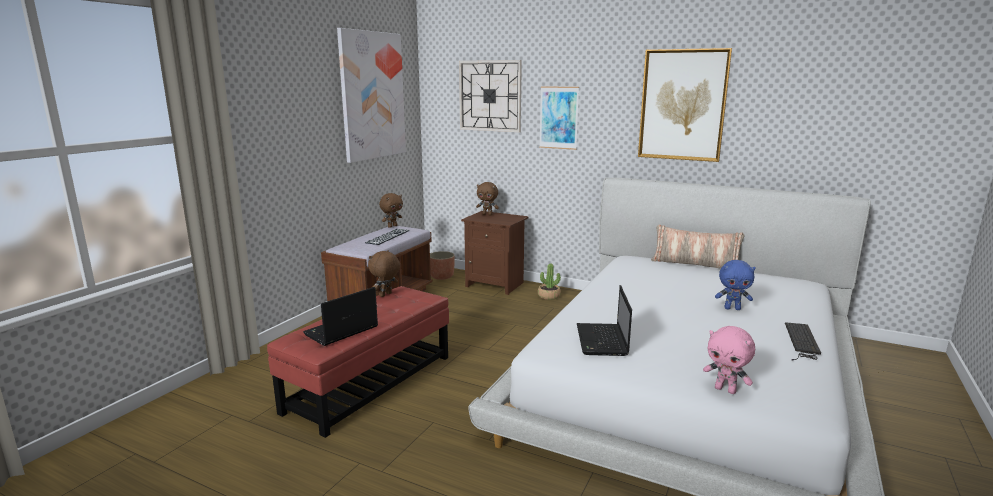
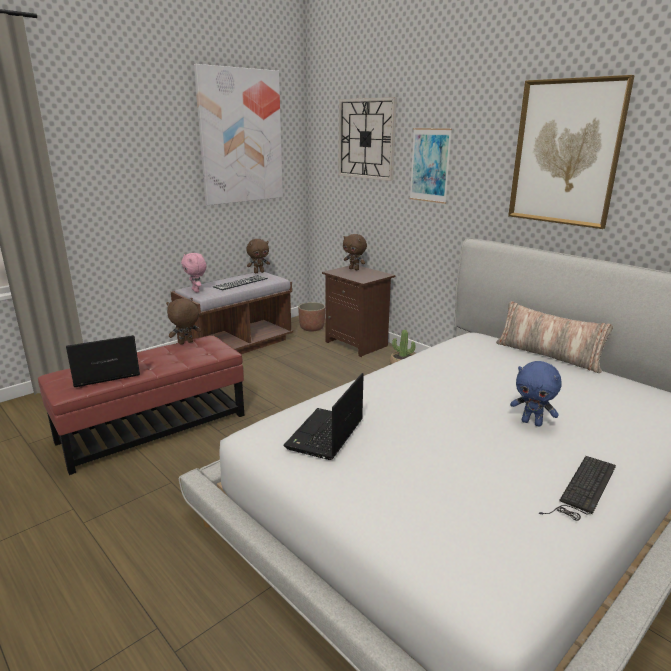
camera: 20 degrees right, 5 degrees up
(726, 390) = (407, 535): pink plush toy -> pink plush toy (196, 291)

